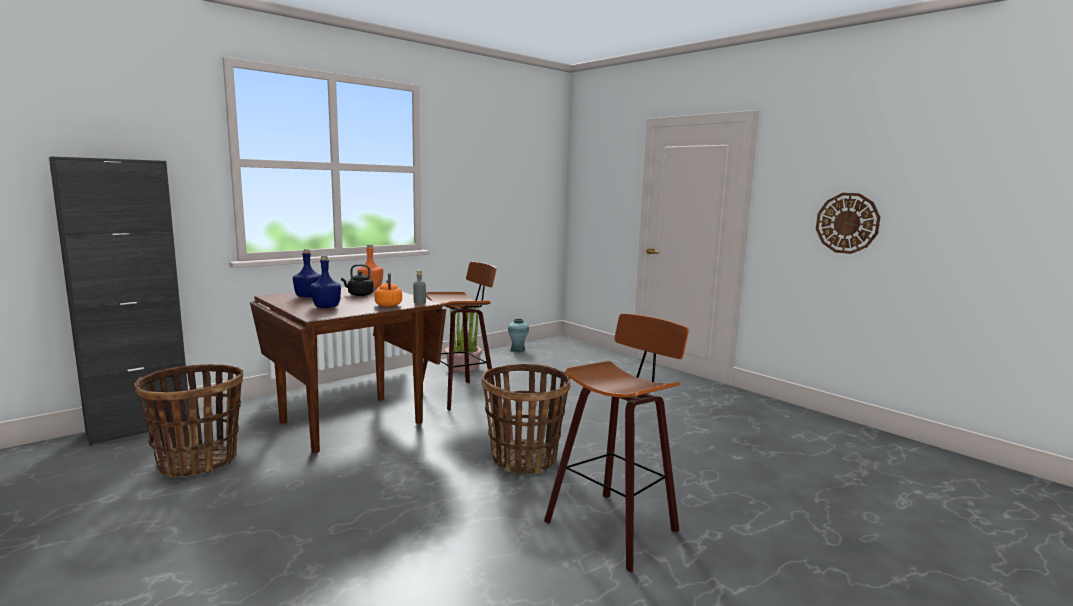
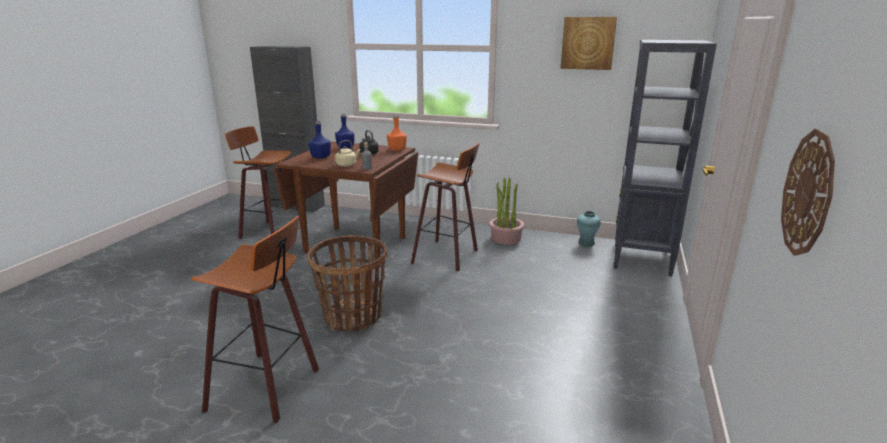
camera: 60 degrees right, 10 degrees up
(198, 462) = (270, 232): basket -> stool
(388, 304) = (347, 165): orange kettle -> beige kettle
(495, 166) = (588, 43): none -> picture
(565, 346) = (641, 258): none -> black bookcase

